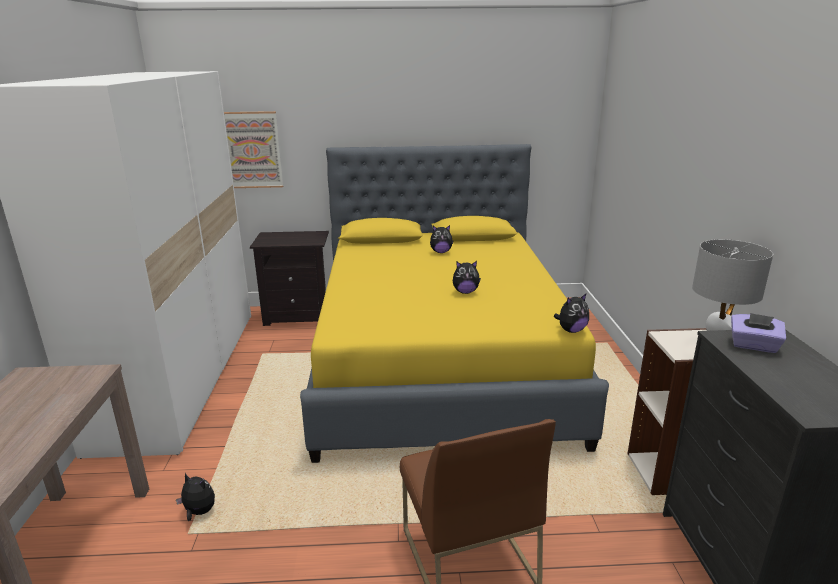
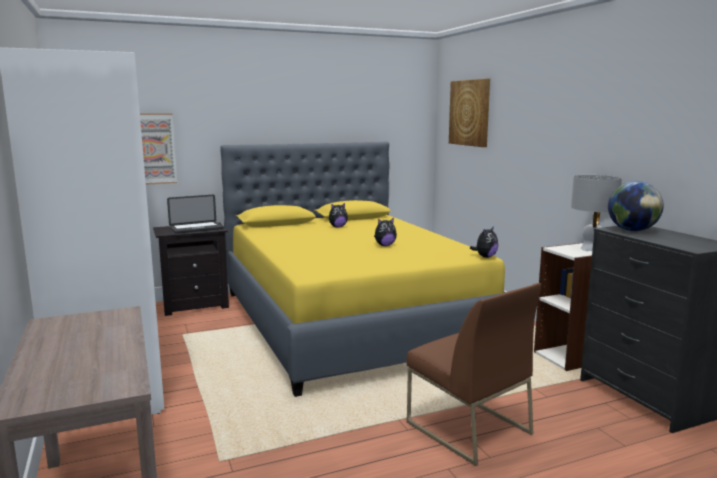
camera: 20 degrees left, 10 degrees down
(199, 512) = (217, 446): plush toy -> none
(296, 239) = (196, 228): none -> laptop
(631, 114) = (469, 113): none -> picture
(753, 346) = (632, 230): purple tissue box -> globe

